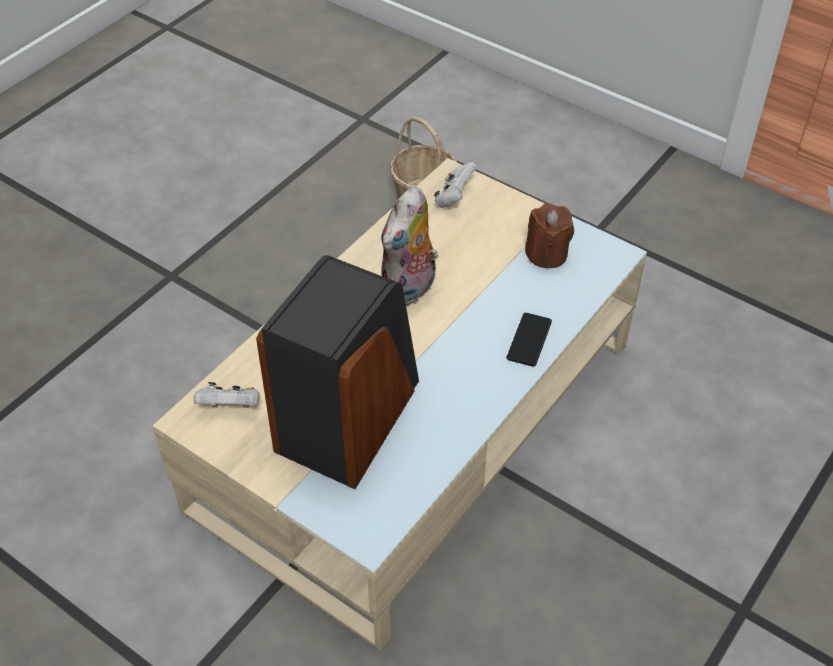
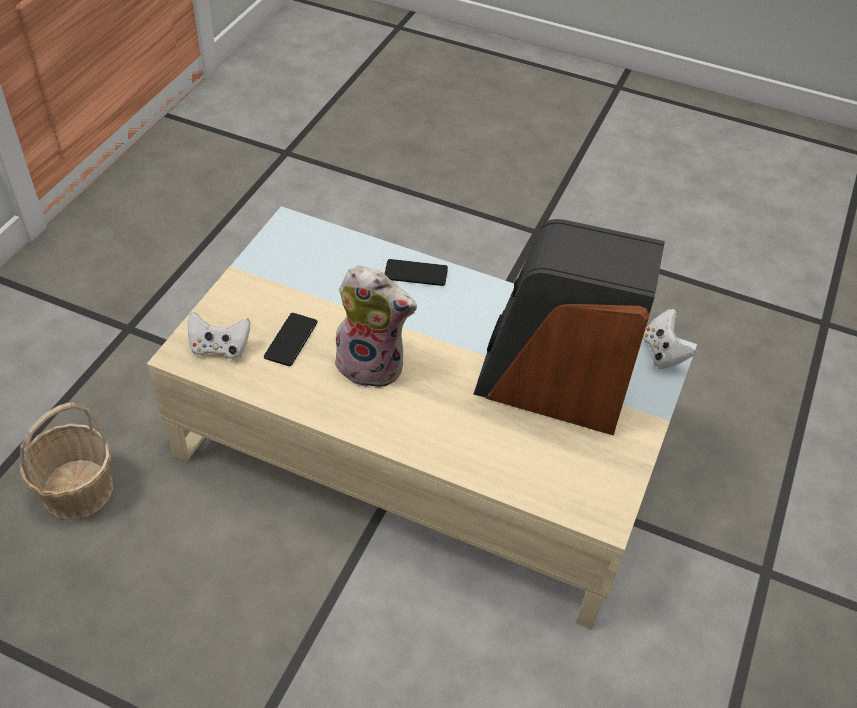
camera: 105 degrees left, 0 degrees up
(231, 408) = (576, 483): white game controller -> white game controller (662, 352)
(454, 241) = (291, 340): none -> phone
(546, 254) = (298, 269): brown candle -> none

